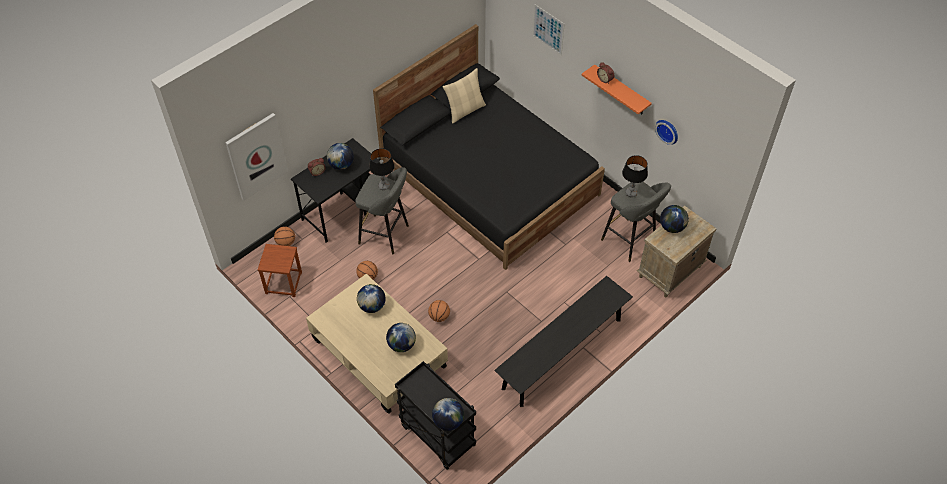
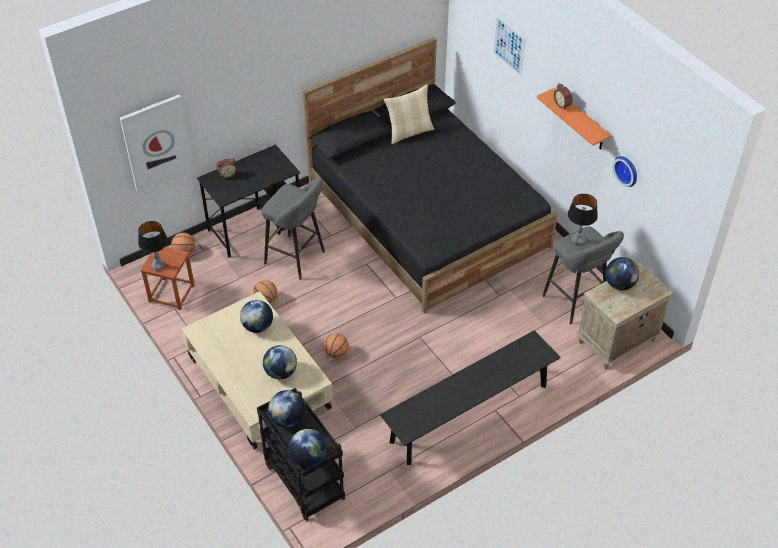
camera: 10 degrees right, 5 degrees down
(341, 165) = (256, 170): globe -> globe (287, 419)
(384, 186) = (296, 197): table lamp -> table lamp (158, 265)

